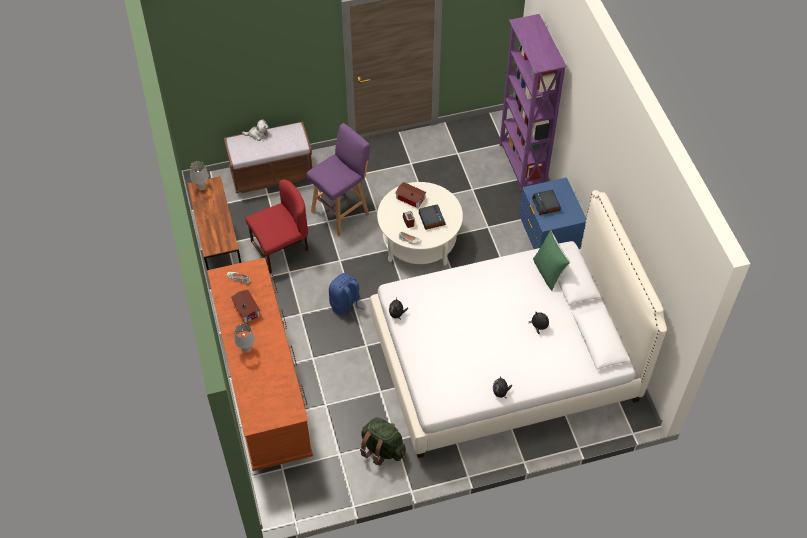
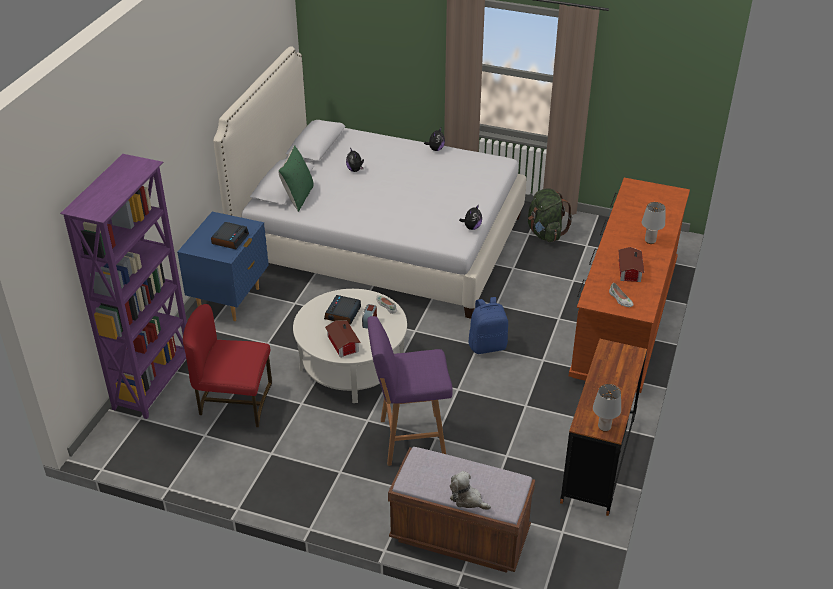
camera: 145 degrees left, 15 degrees down
(281, 248) = (516, 434): red chair -> red chair (234, 402)

